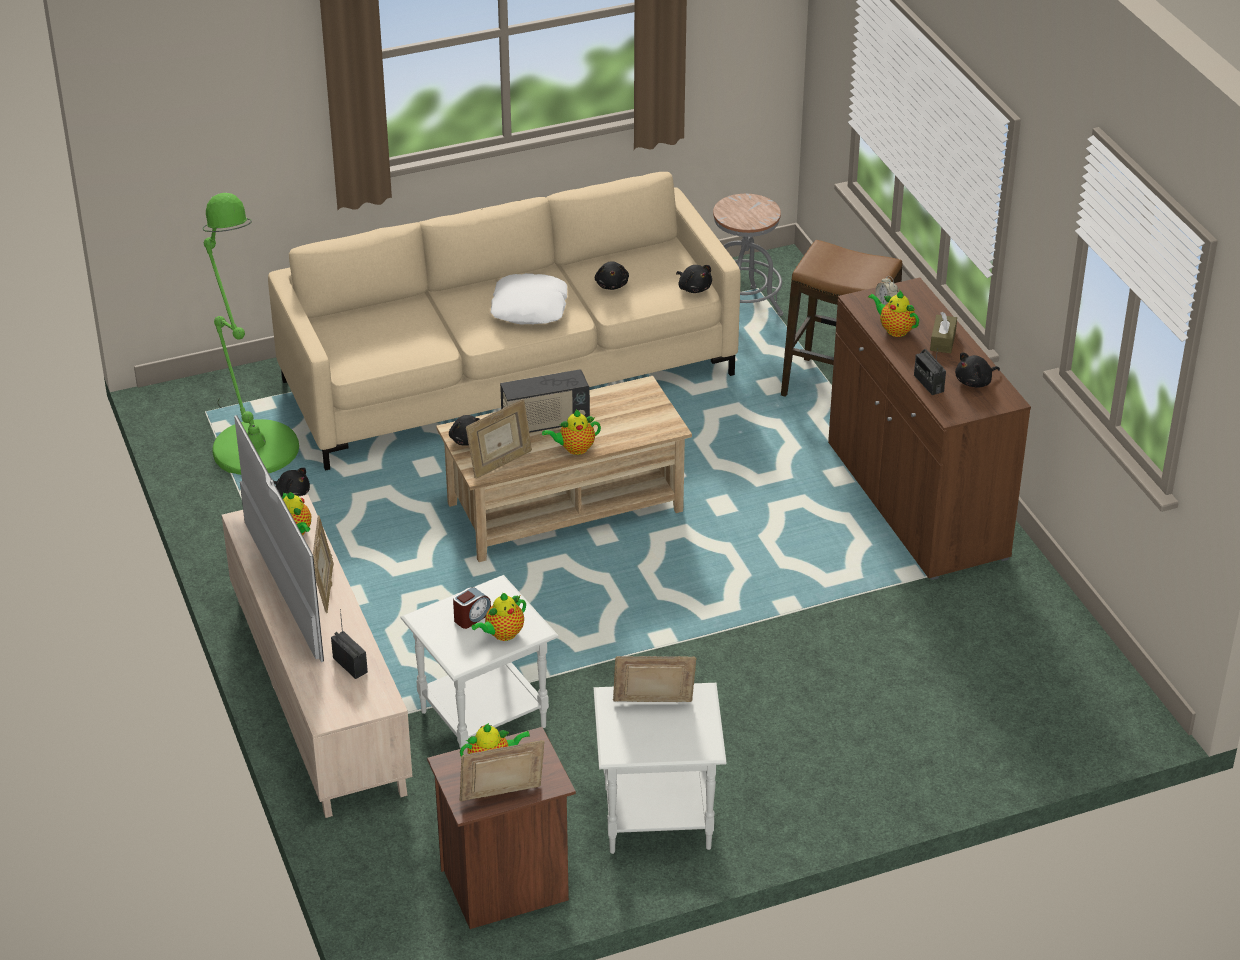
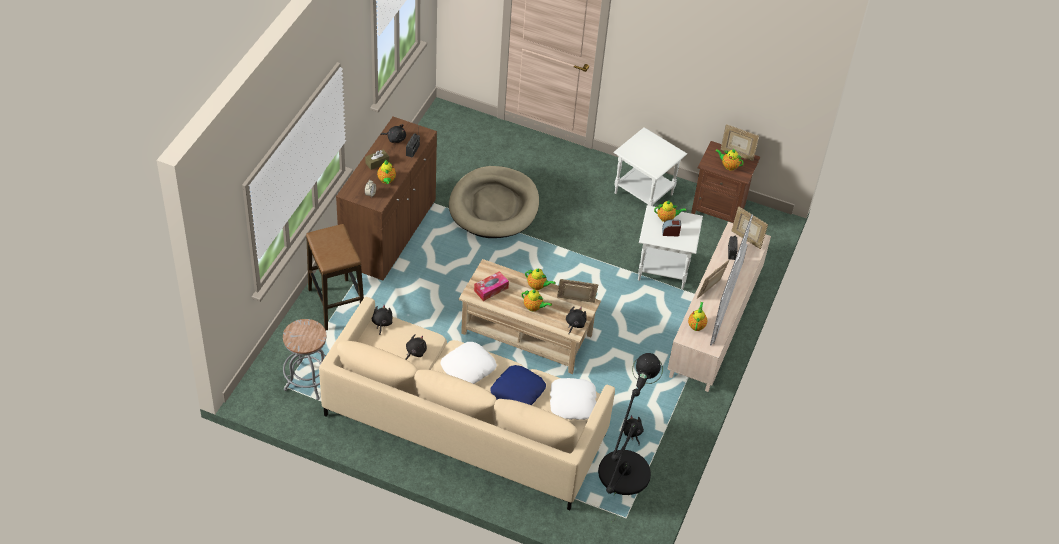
camera: 140 degrees left, 10 degrees up
(252, 442) = (621, 479): green floor lamp -> black floor lamp
(359, 350) = (572, 402): none -> white pillow
(440, 323) = (517, 391): none -> blue pillow
(545, 424) = (534, 307): radio -> teapot
(628, 408) = (491, 289): none -> tissue box
(653, 705) = (645, 158): picture frame -> picture frame (746, 239)
(843, 633) = (494, 206): none -> beige dog bed

